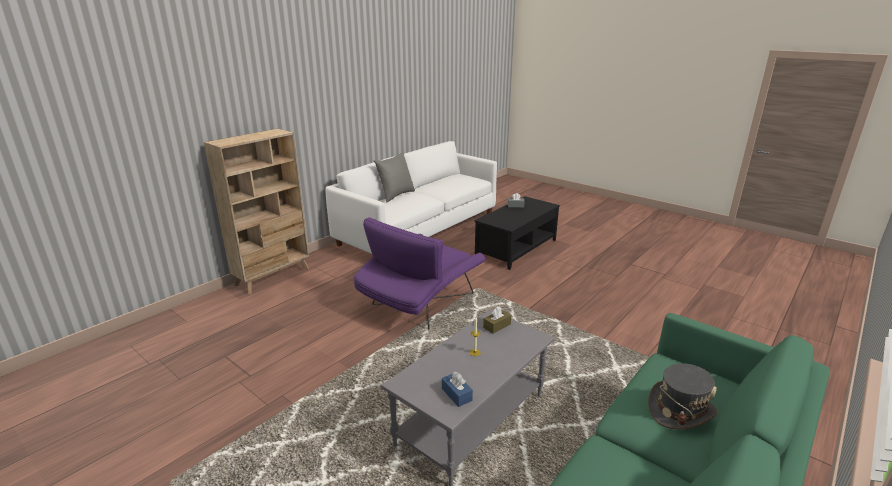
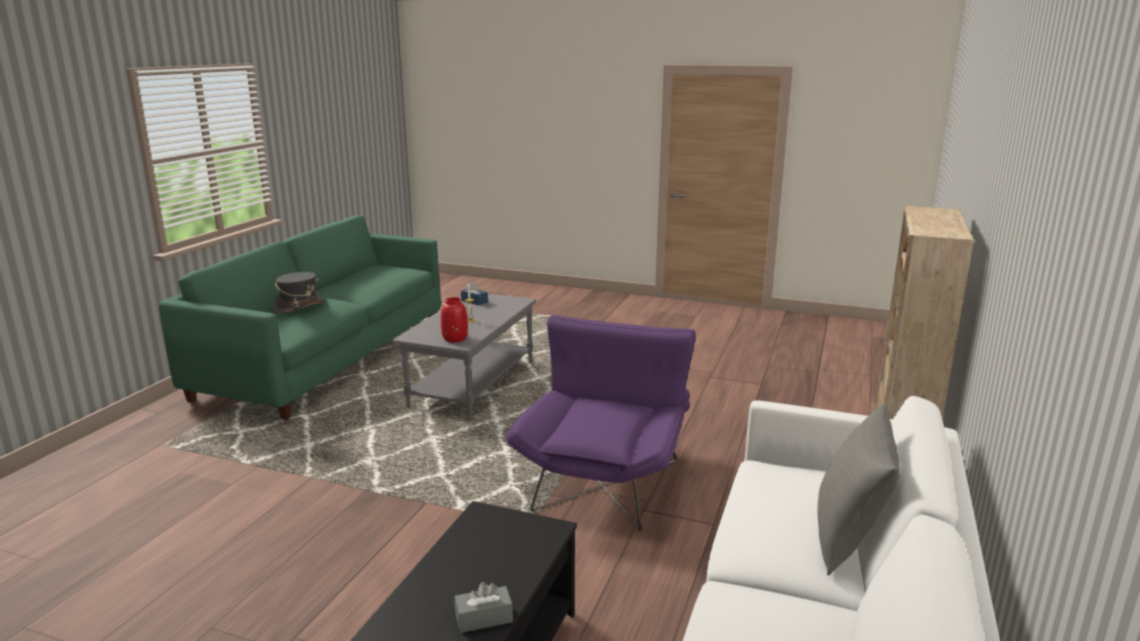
camera: 160 degrees right, 5 degrees down
(497, 326) = (455, 338): brown tissue box -> red vase

